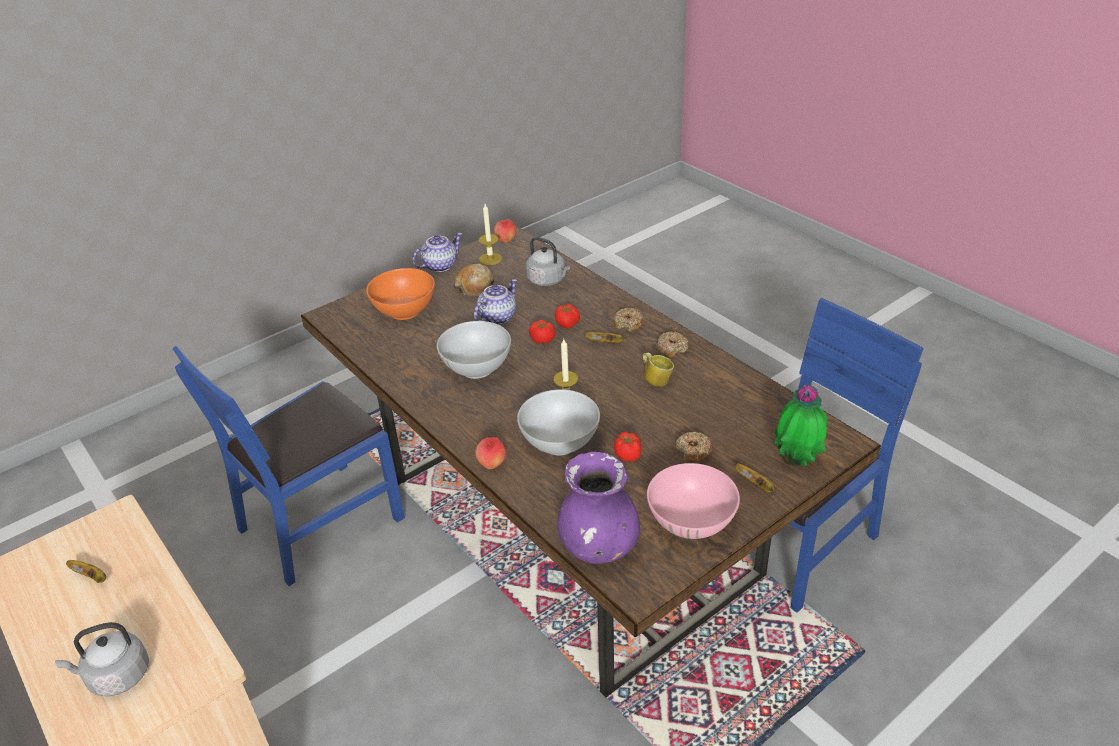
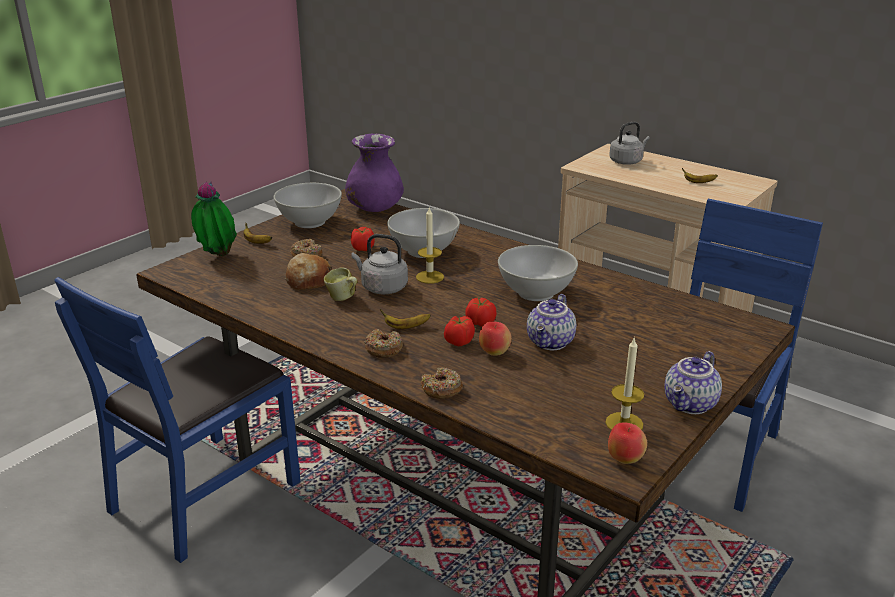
camera: 165 degrees right, 10 degrees down
(405, 311) = (671, 339): orange bowl -> none
(475, 287) = (610, 377): bread -> bread (308, 280)
(491, 465) = (474, 235): apple -> apple (494, 353)
(548, 280) = (513, 396): grey kettle -> grey kettle (382, 287)
(672, 348) = (327, 328): donut -> donut (442, 389)
(691, 522) = (309, 222): pink bowl -> white bowl

